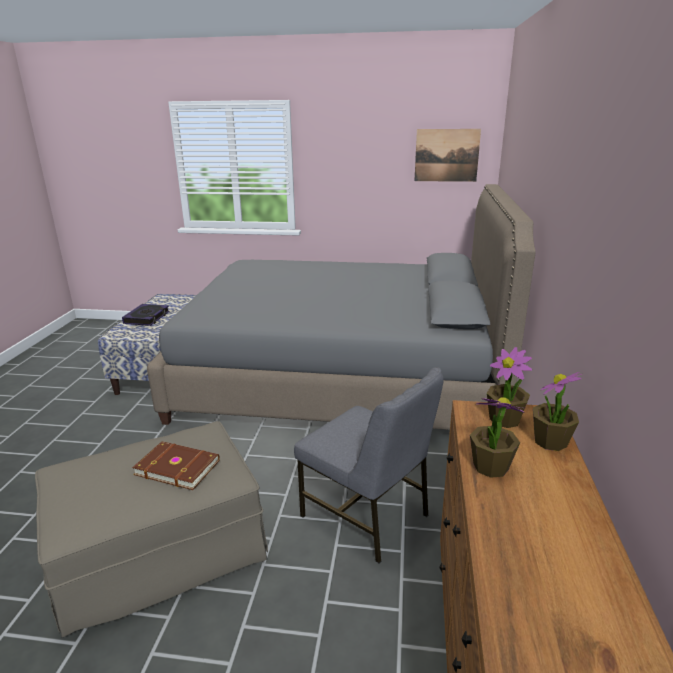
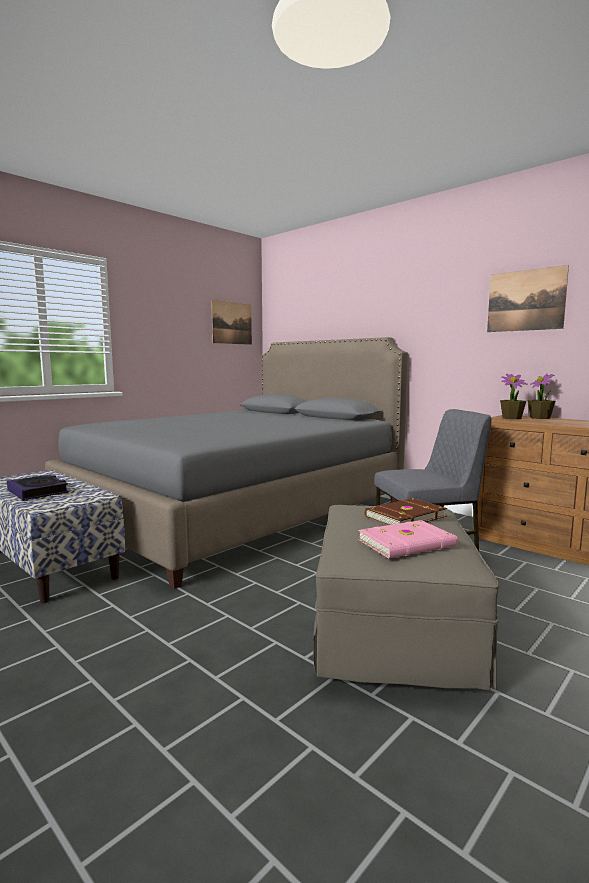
camera: 55 degrees left, 15 degrees down
(94, 489) = (408, 543): none -> pink book
(490, 467) = (559, 423): potted plant -> none
(608, 221) = (525, 300): none -> picture

